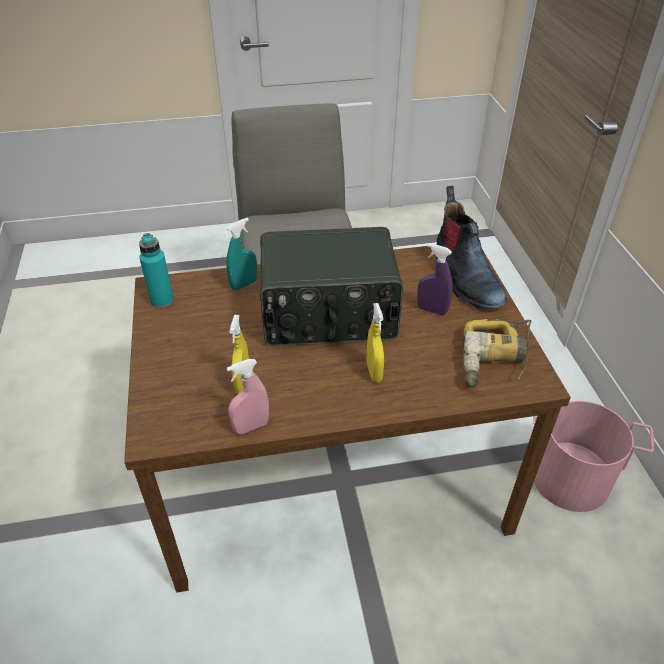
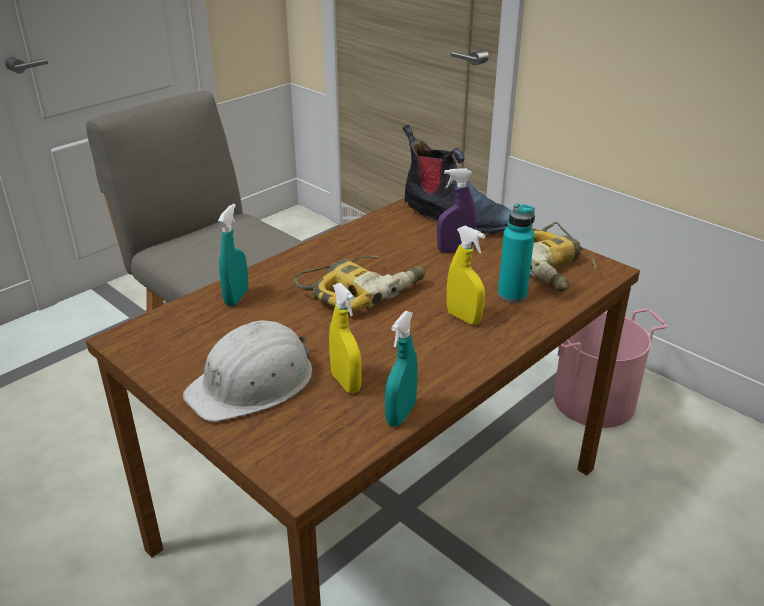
camera: 35 degrees left, 10 degrees down
(162, 300) = (151, 347): turquoise bottle -> turquoise bottle (512, 295)
(191, 355) = (253, 383): none -> white hard hat
(251, 427) = (401, 414): pink spray bottle -> turquoise spray bottle
(328, 315) = (362, 290): radio -> power drill

